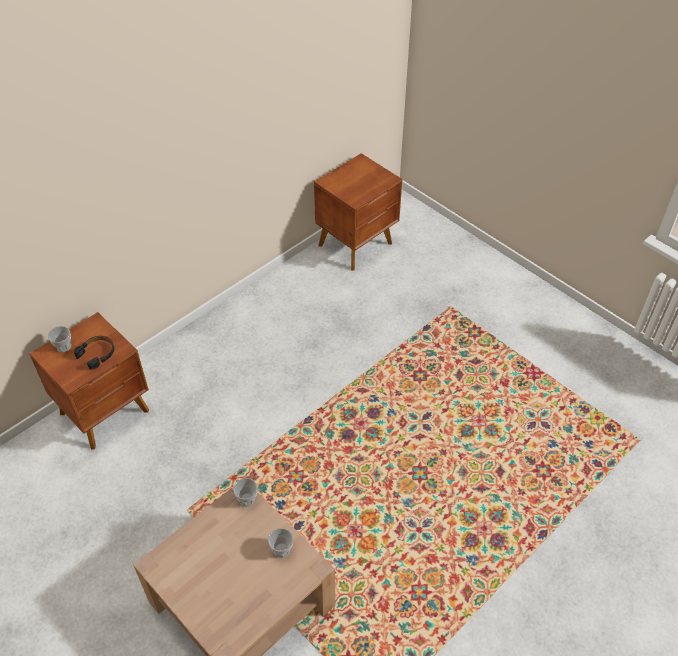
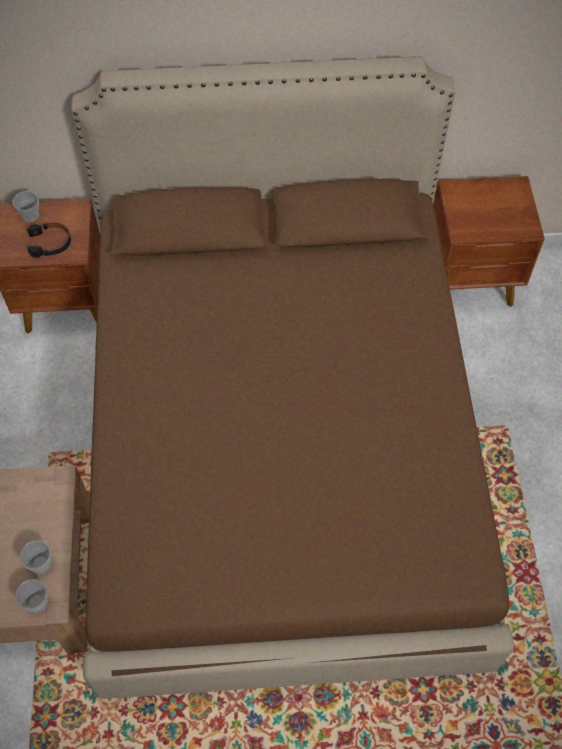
camera: 40 degrees right, 10 degrees up
(247, 499) = (58, 488): cup -> cup (37, 602)
(338, 404) = (280, 450): none -> brown bed

